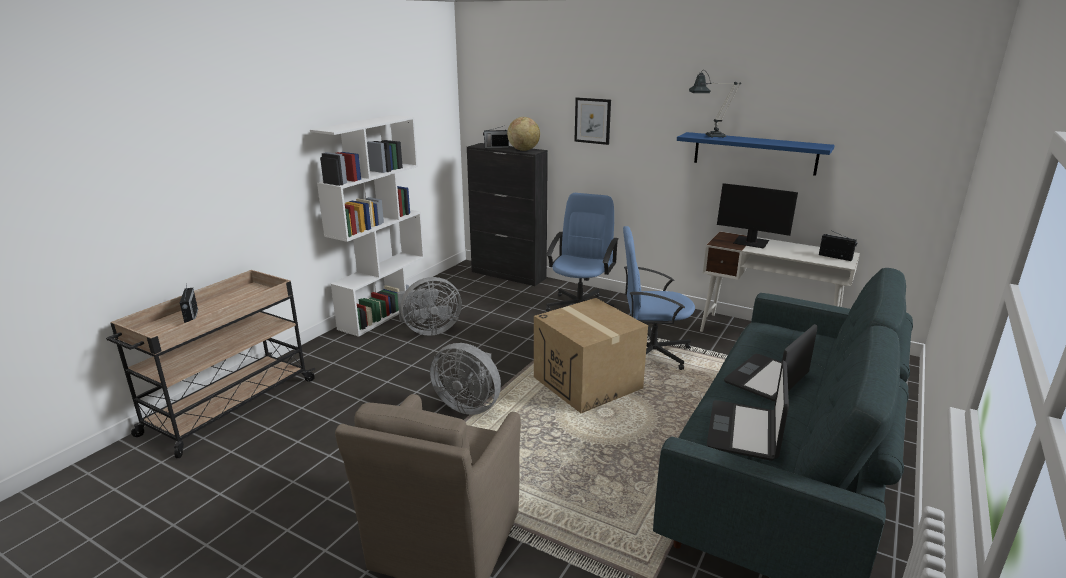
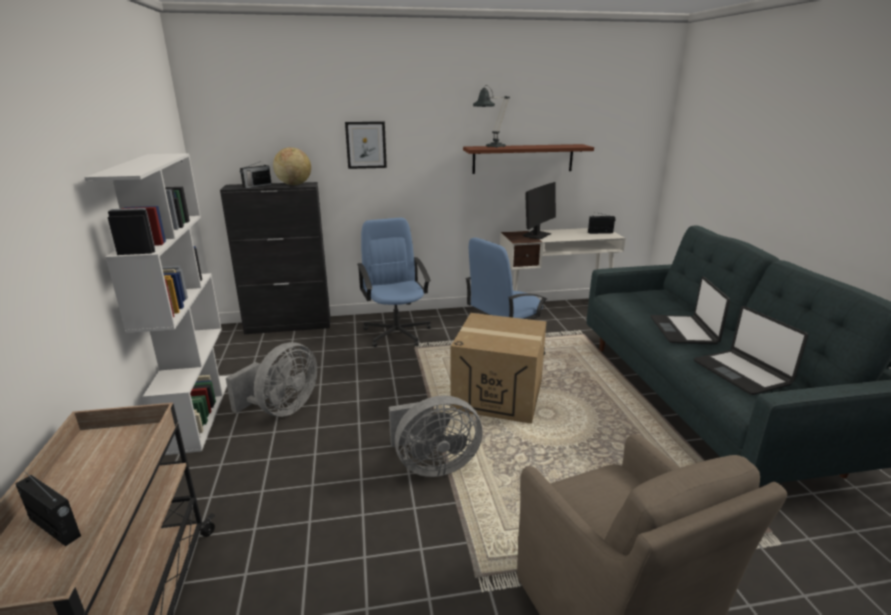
camera: 40 degrees left, 0 degrees up
(751, 243) = (537, 235): monitor -> monitor turned 45 degrees counterclockwise
(754, 153) = (523, 159): blue shelf -> brown shelf

